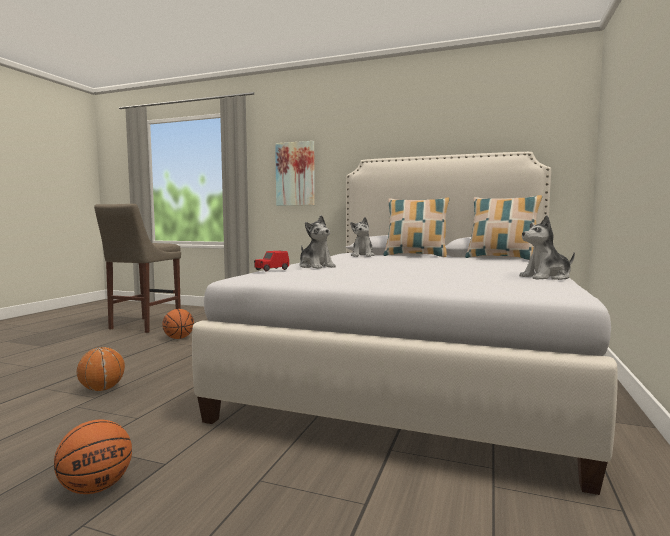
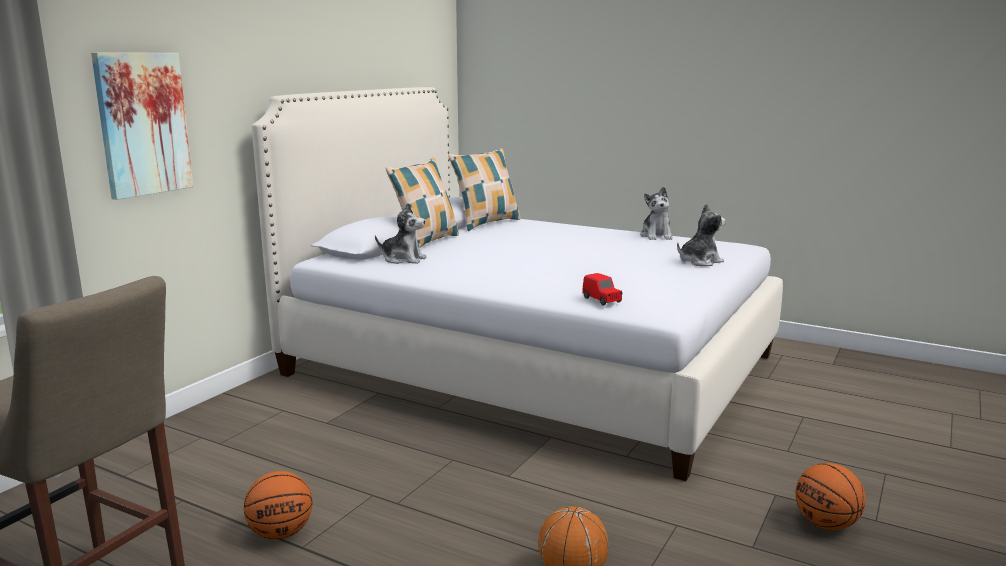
camera: 80 degrees left, 10 degrees up
(316, 266) = (561, 284): plush toy -> plush toy (699, 262)

